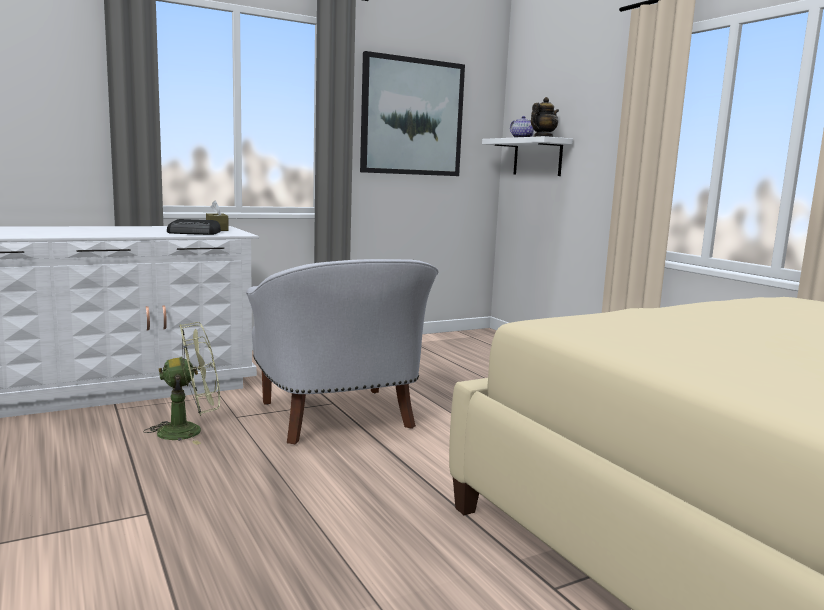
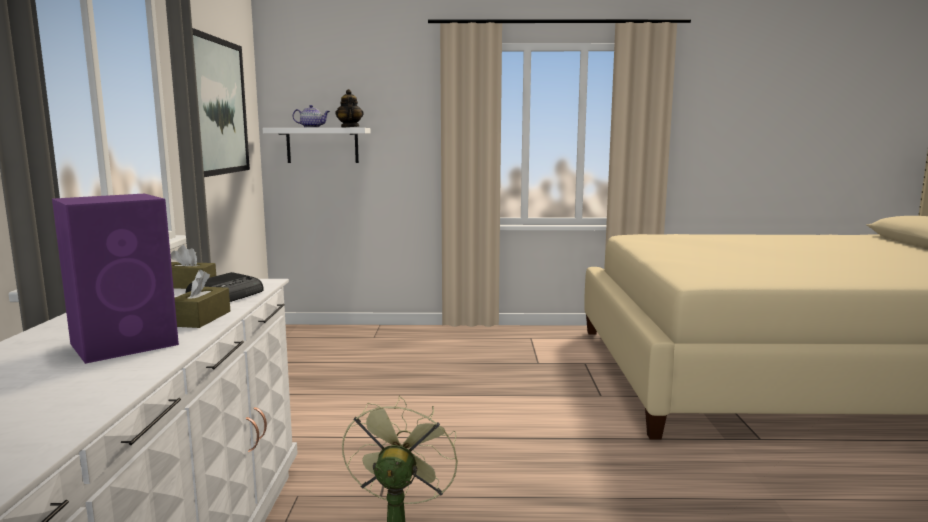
camera: 60 degrees left, 0 degrees up
(80, 232) = (127, 343): none -> purple speaker
(136, 234) = (201, 318): none -> brown tissue box
(338, 418) = (440, 443): white armchair -> none

